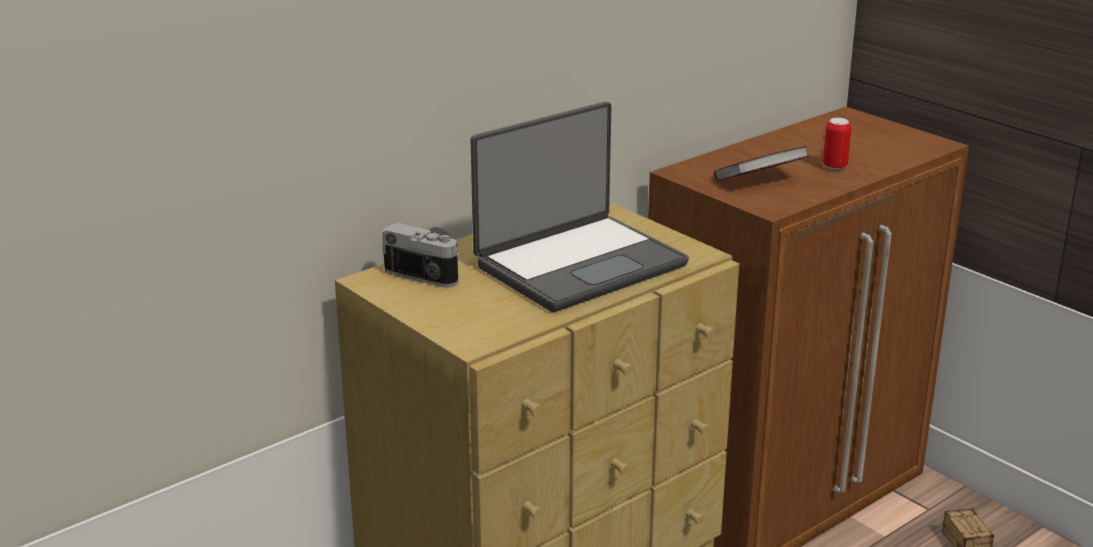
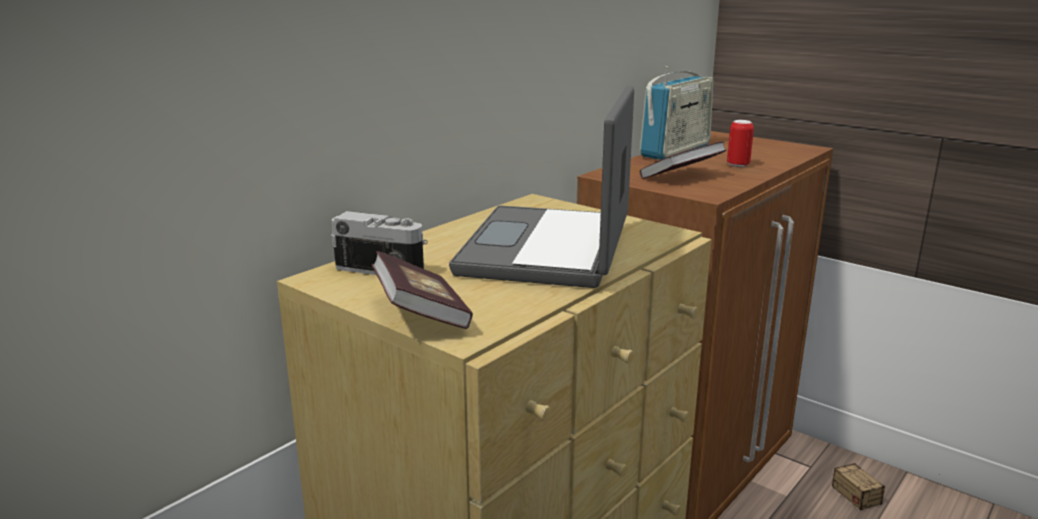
camera: 10 degrees left, 5 degrees down
(445, 322) = (421, 315): none -> book
(578, 264) = (550, 249): laptop -> laptop turned 150 degrees clockwise
(780, 139) = (676, 150): none -> radio

